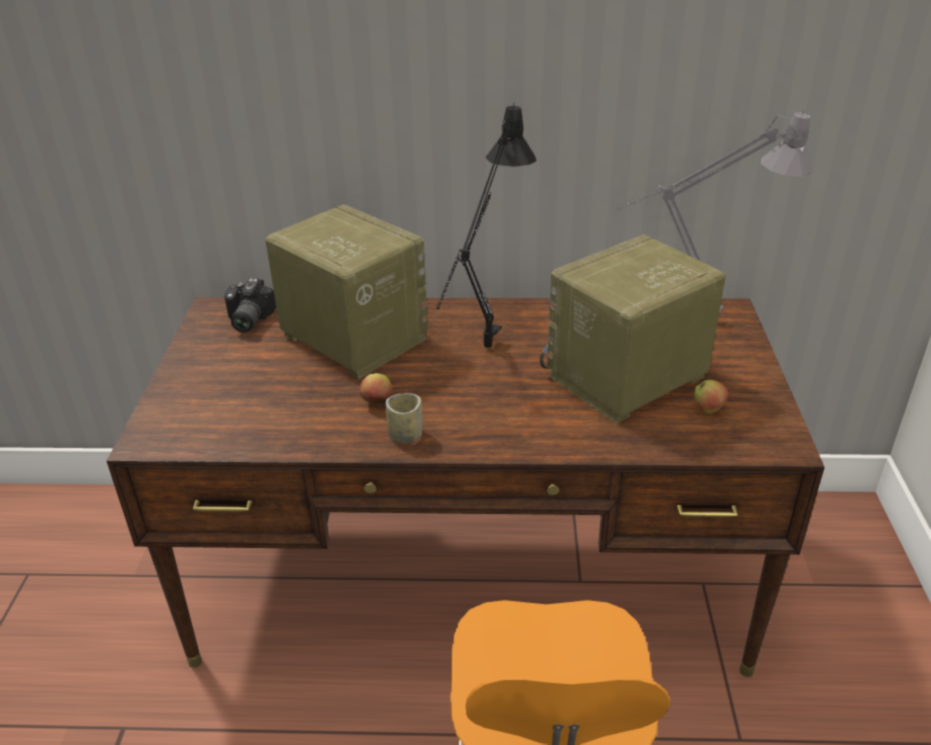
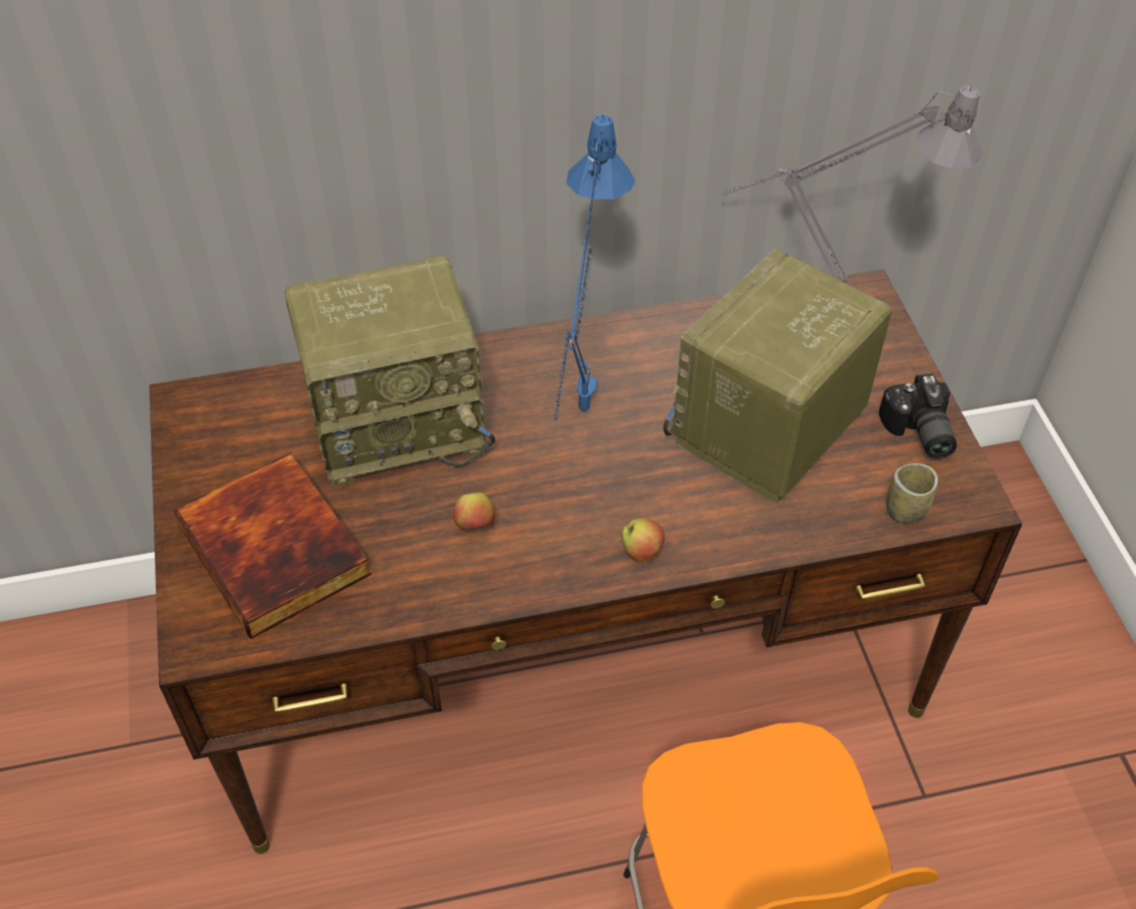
camera: 15 degrees left, 15 degrees up
(231, 395) = (278, 548): none -> book
(246, 320) = (243, 415): camera -> camera (917, 433)
(351, 337) = (399, 421): radio -> radio turned 135 degrees clockwise
(405, 435) = (529, 571): cup -> cup (905, 510)
(483, 355) = (581, 422): black table lamp -> blue table lamp
(708, 410) = (876, 462): apple -> apple (641, 552)

